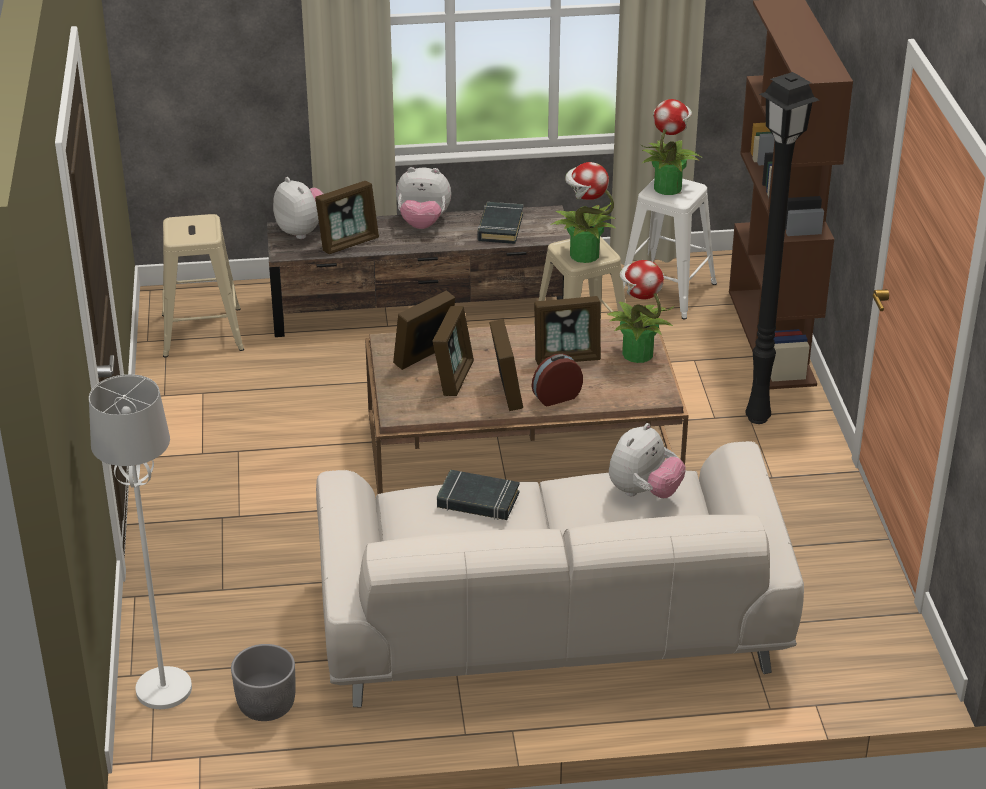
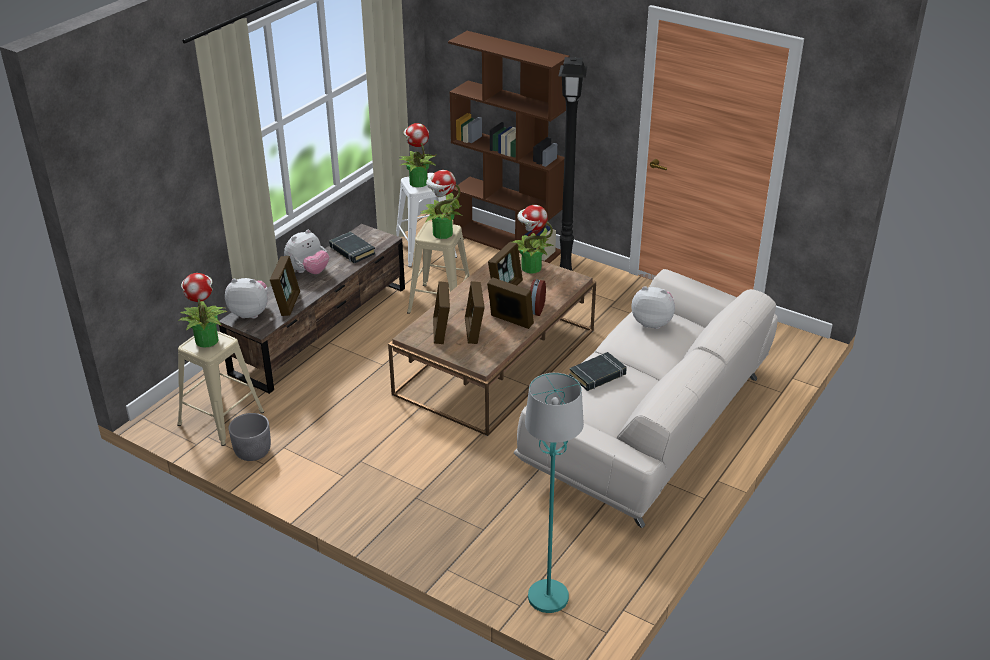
camera: 50 degrees left, 0 degrees up
(164, 689) = (548, 596): white floor lamp -> turquoise floor lamp
(195, 225) = (206, 340): none -> potted plant
(266, 705) = (606, 561): grey planter -> grey planter (253, 452)
(454, 378) = (474, 331): picture frame -> picture frame turned 150 degrees counterclockwise
(644, 492) = (652, 322): plush toy -> plush toy turned 60 degrees counterclockwise

